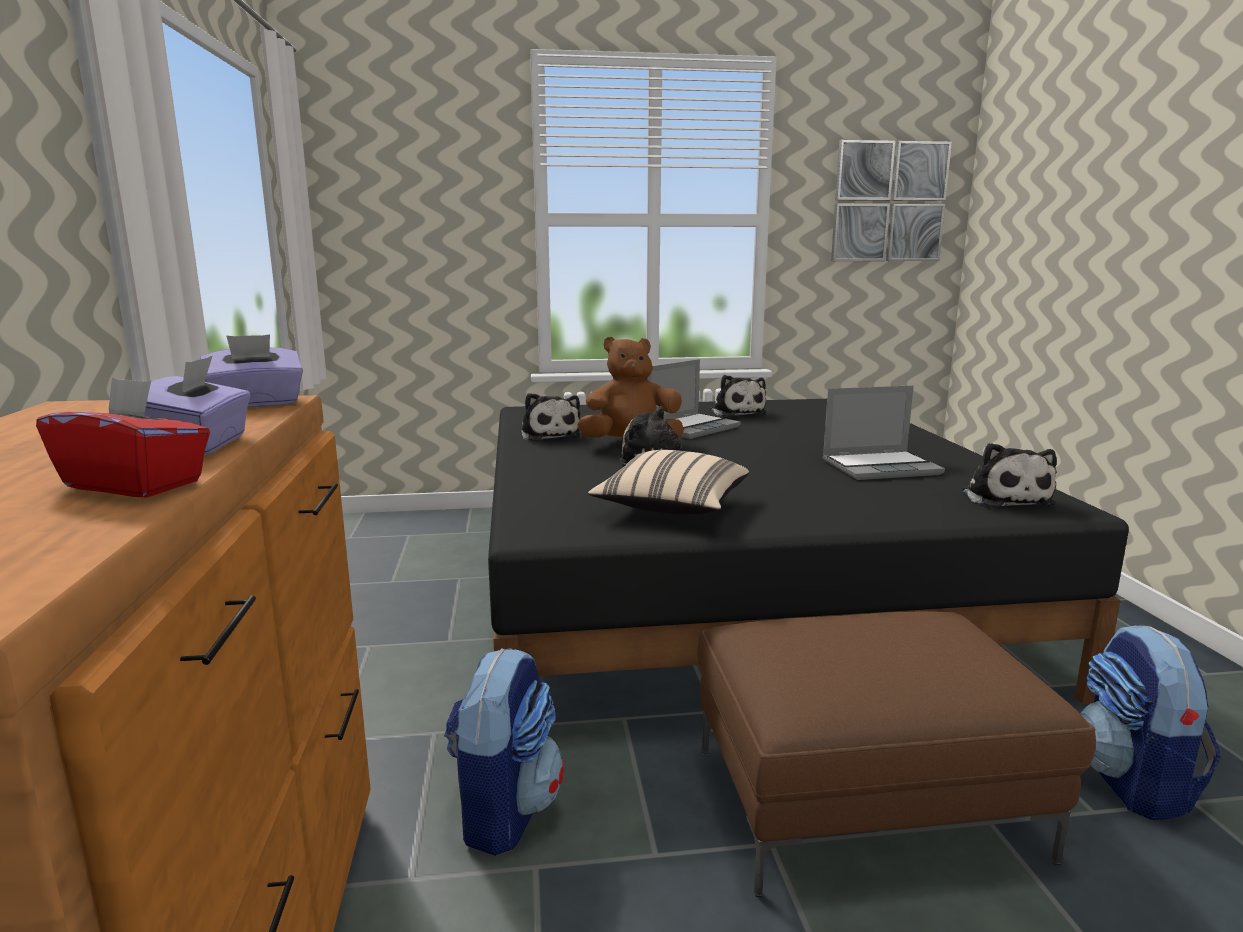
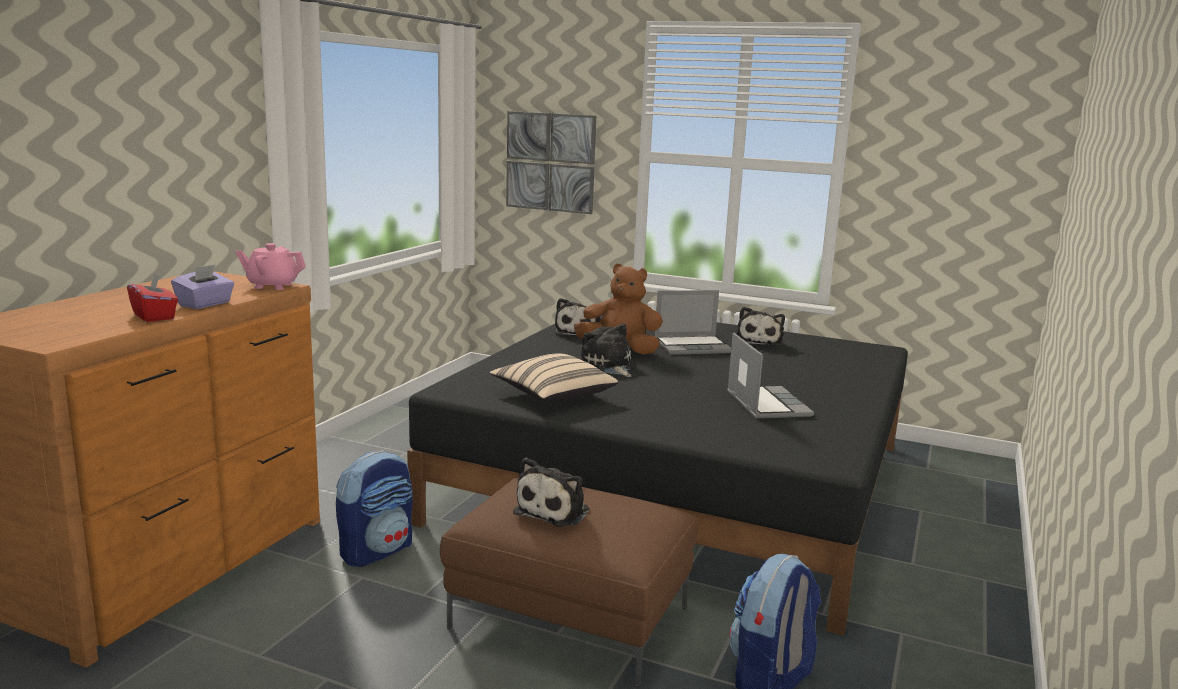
camera: 30 degrees right, 0 degrees up
(257, 404) = (272, 286): purple tissue box -> pink teapot
(881, 467) = (766, 404): laptop -> laptop turned 120 degrees counterclockwise
(889, 202) = (973, 160): picture -> picture (550, 162)
(1004, 498) = (804, 444): plush toy -> plush toy (555, 511)

